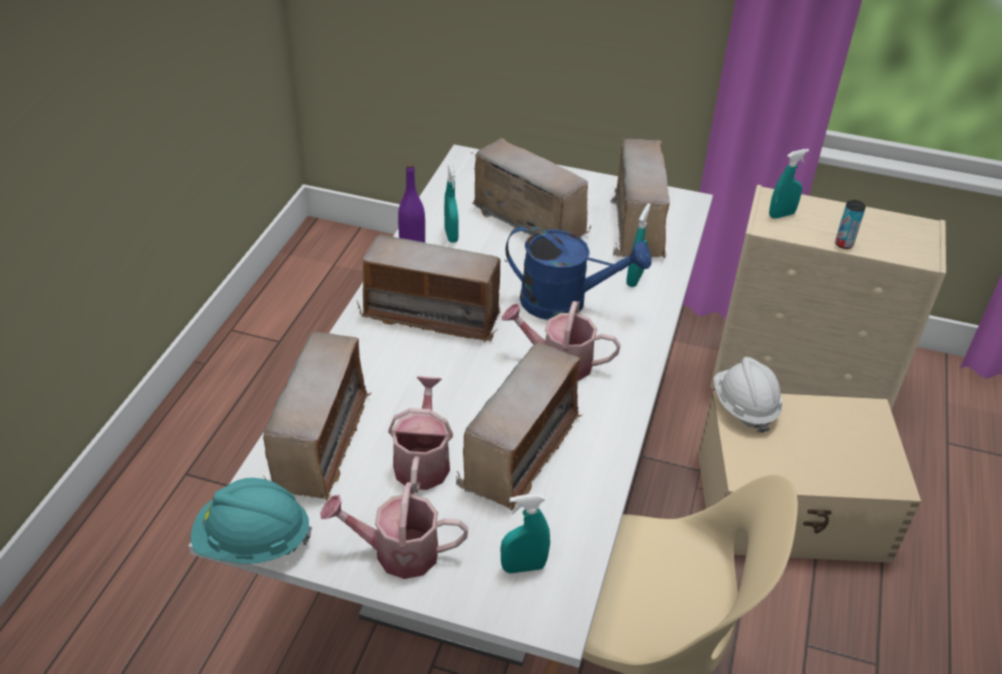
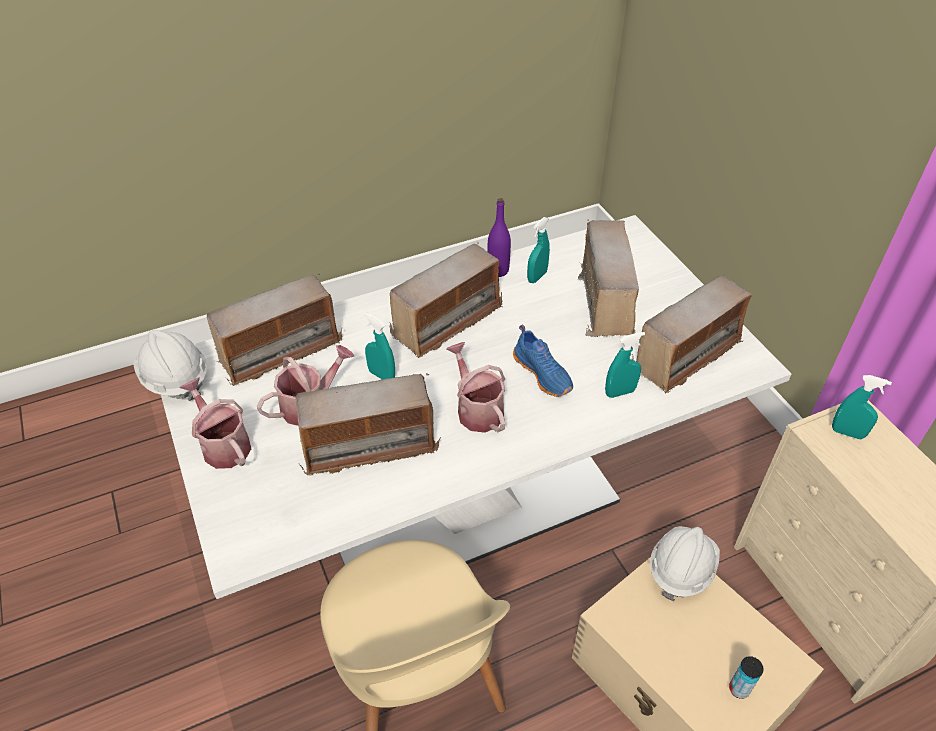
camera: 50 degrees right, 5 degrees up
(252, 542) = (174, 379): turquoise hard hat -> white hard hat
(433, 315) = (447, 321): radio -> radio turned 105 degrees counterclockwise
(523, 567) = (266, 513): turquoise spray bottle -> turquoise spray bottle (381, 375)
(565, 302) = (543, 373): blue watering can -> blue shoe
(844, 244) = (872, 496): can -> can (739, 689)

